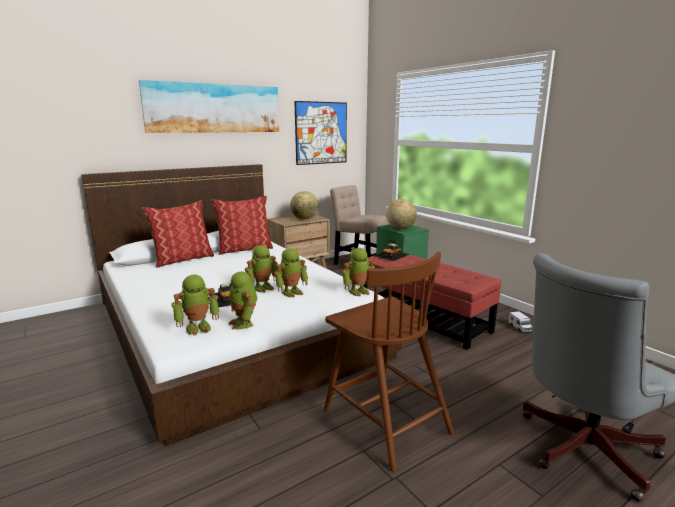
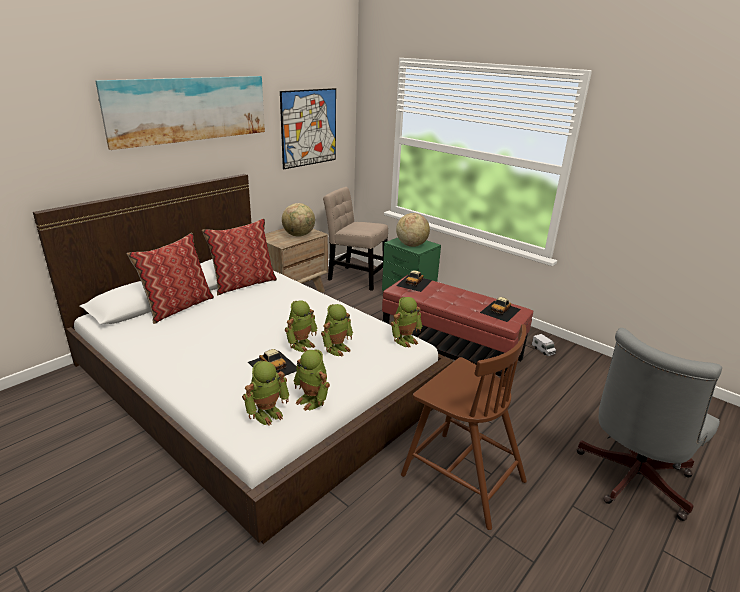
camera: 15 degrees left, 10 degrees up
(465, 277) = (500, 310): none -> toy car

